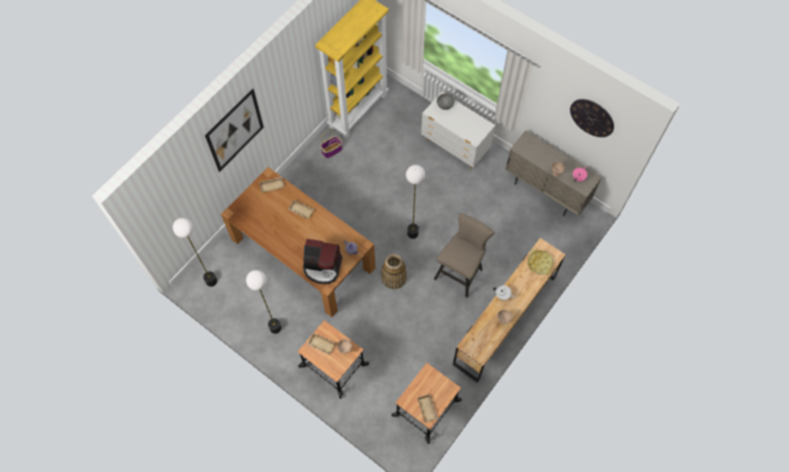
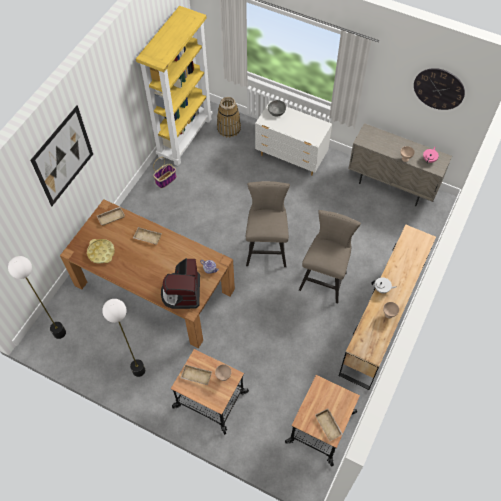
camera: 10 degrees left, 5 degrees down
(322, 267) = (182, 292): coffee machine -> coffee machine turned 90 degrees clockwise
(393, 277) = (256, 295): basket -> basket (228, 128)
(413, 233) = (266, 248): floor lamp -> beige stool
(539, 263) = (412, 250): yellow tray -> yellow tray (101, 252)

